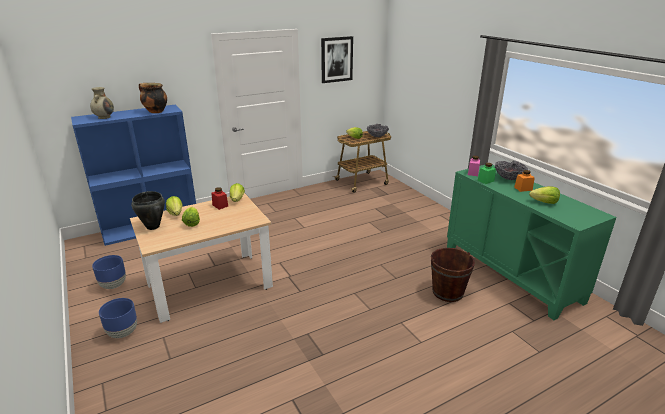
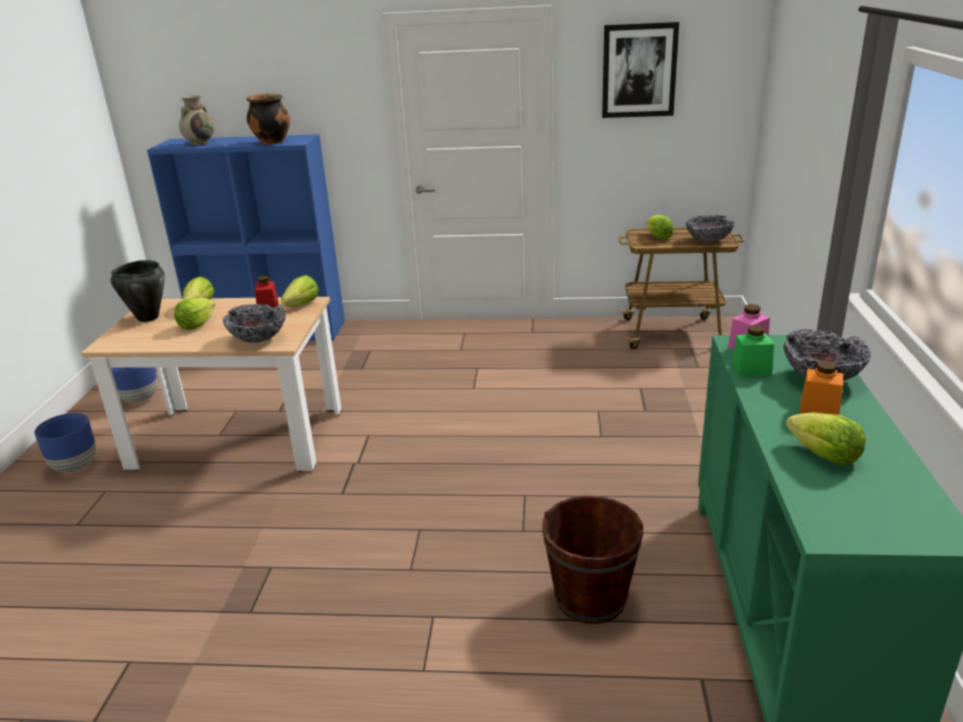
camera: 35 degrees right, 0 degrees up
(242, 221) = (259, 339): none -> bowl

